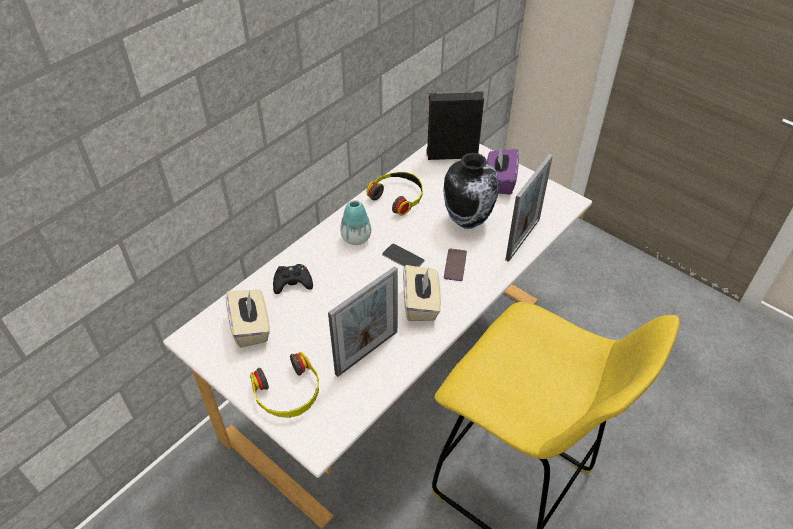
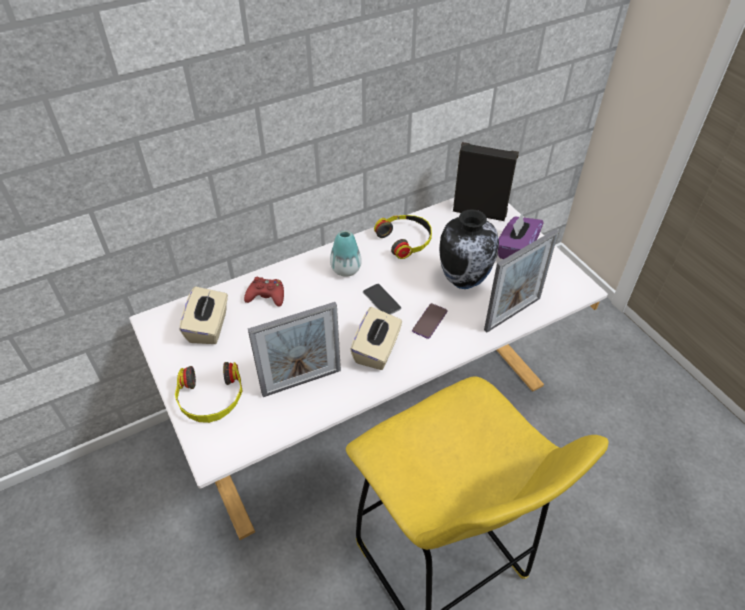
camera: 20 degrees right, 0 degrees up
(292, 283) = (266, 296): black game controller -> red game controller

